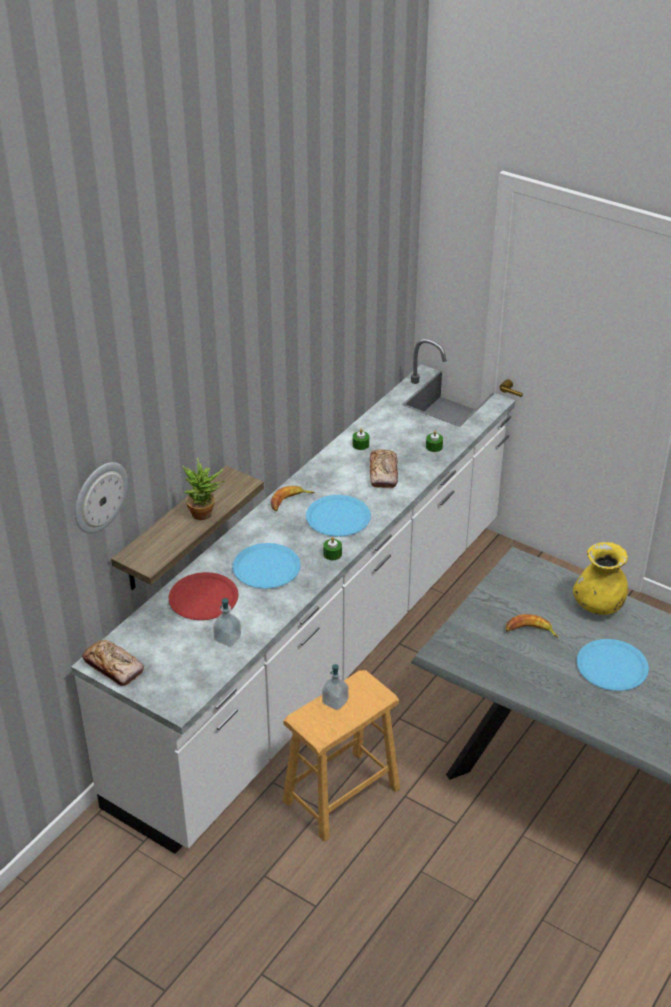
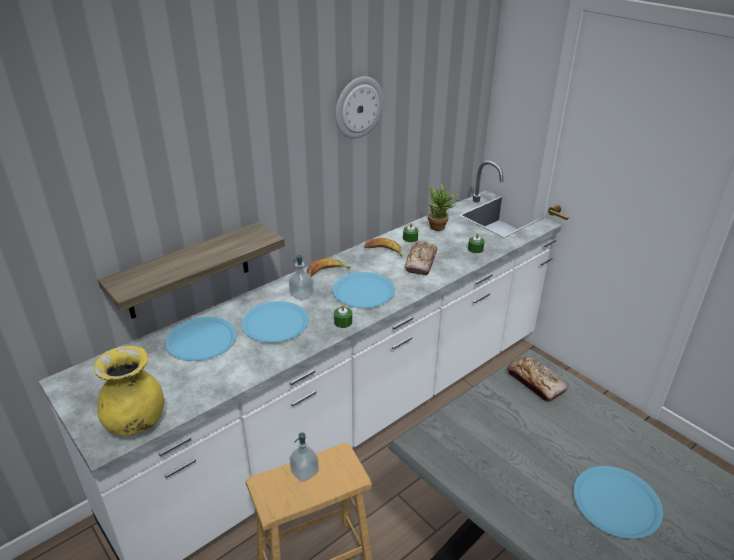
camera: 15 degrees right, 5 degrees down
(99, 497) = (72, 207): wall clock -> wall clock (358, 107)
(113, 667) = (75, 390): bread -> bread (535, 383)
(203, 598) = (201, 340): red plate -> blue plate
(205, 515) = (212, 257): potted plant -> potted plant (440, 228)
(227, 638) = (199, 383): soap dispenser -> soap dispenser (301, 295)
(530, 631) = (527, 439): banana -> banana (384, 251)
(598, 606) = (611, 426): yellow vase -> yellow vase (136, 422)

